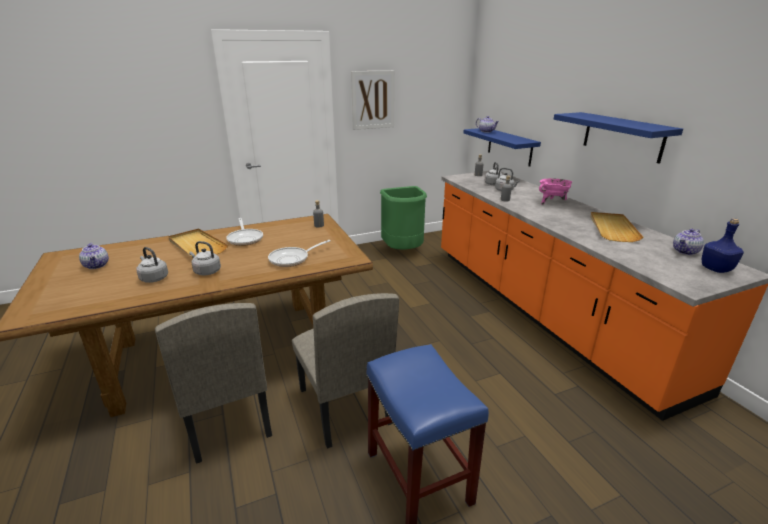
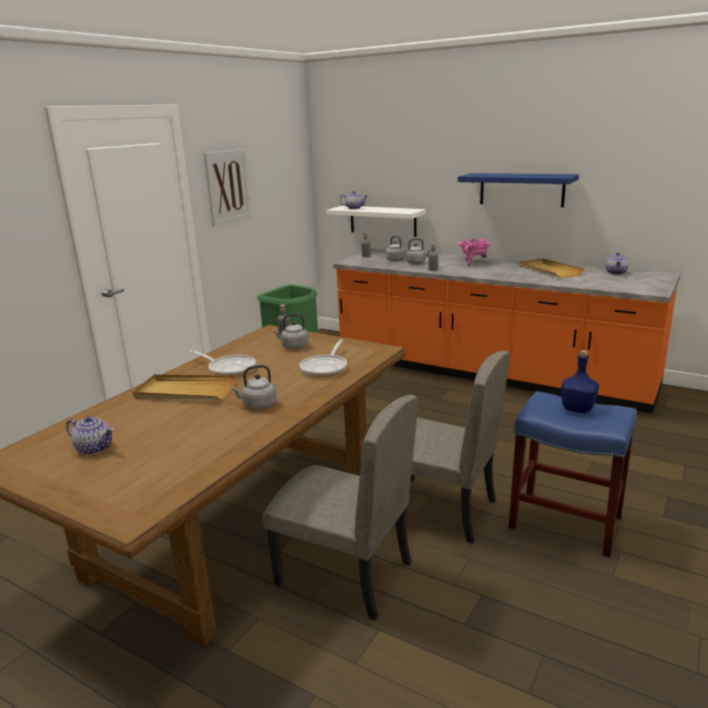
camera: 35 degrees left, 5 degrees down
(153, 278) = (209, 431): grey kettle -> grey kettle (293, 346)
(509, 146) = (383, 220): blue shelf -> white shelf
(715, 269) = (649, 278): blue bottle -> blue bottle (577, 409)

